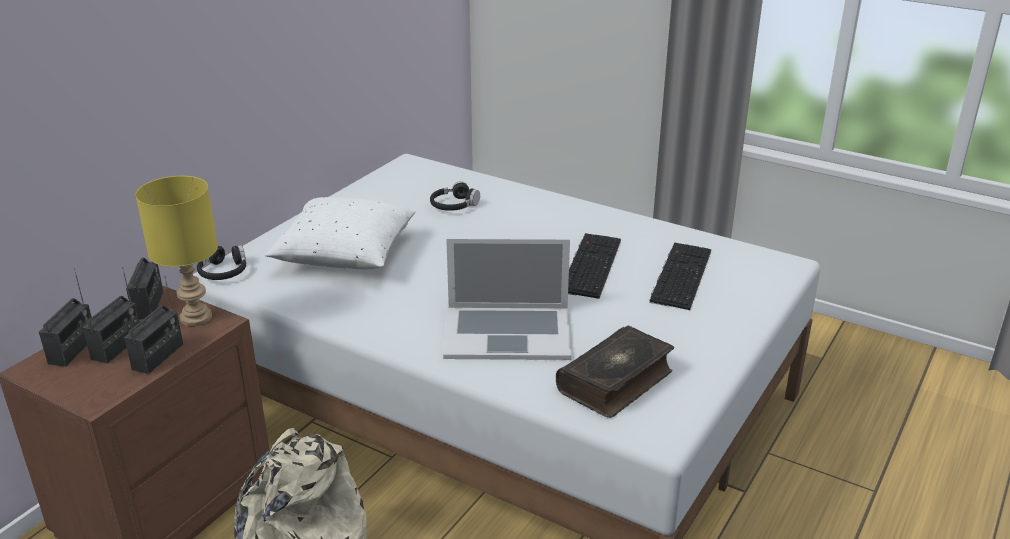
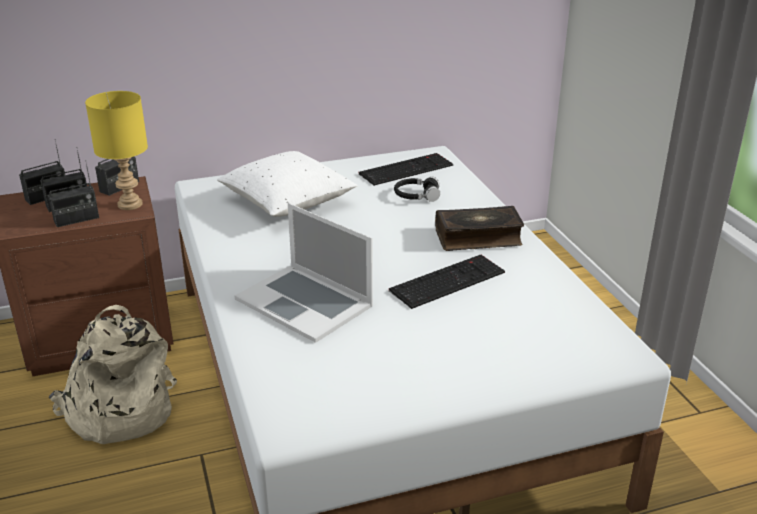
camera: 40 degrees right, 0 degrees up
(224, 271) = (202, 185): black headphones -> none
(616, 382) = (320, 375): book -> book (478, 237)
(679, 275) = (510, 320): keyboard -> keyboard (406, 169)

